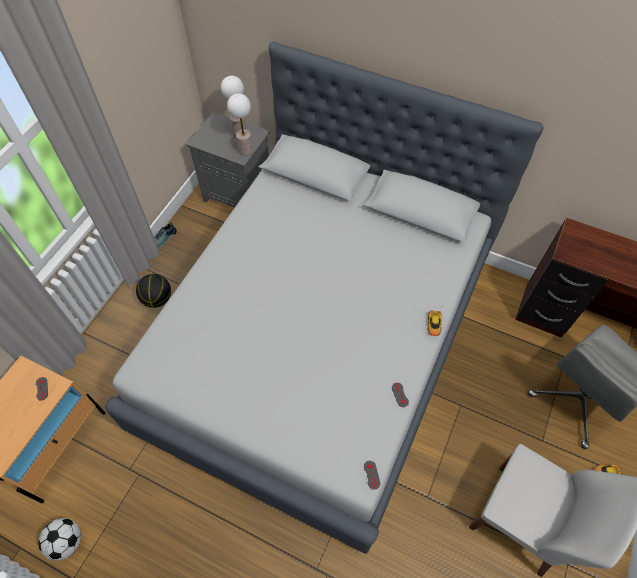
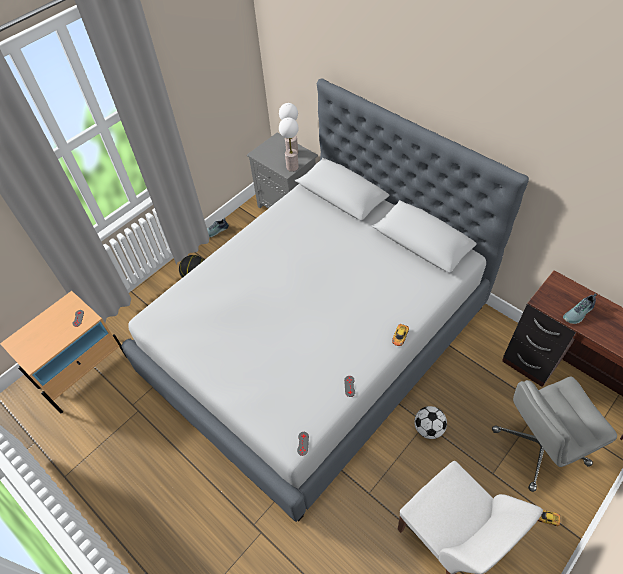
camera: 20 degrees right, 5 degrees down
(67, 541) = (69, 447): football -> football (428, 428)
(606, 259) = (579, 313): none -> shoe

